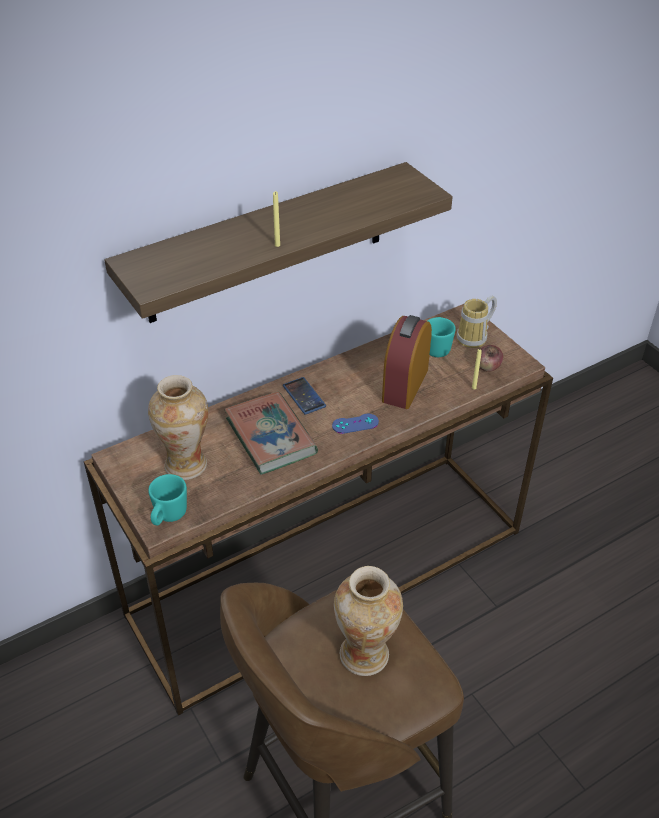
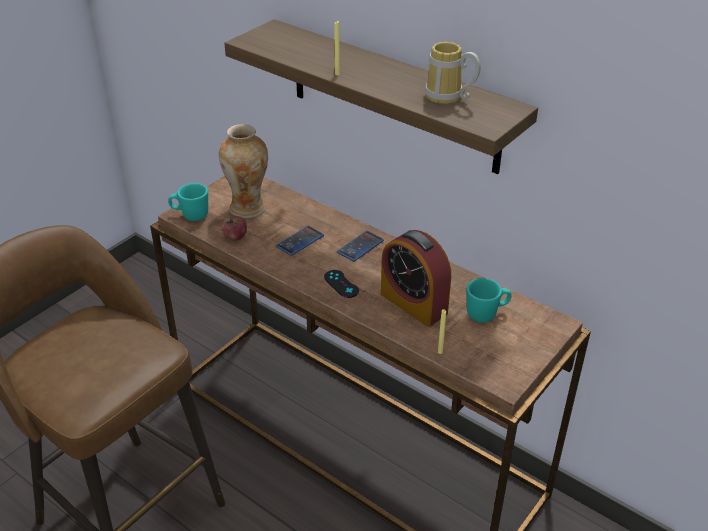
camera: 70 degrees right, 5 degrees down
(270, 437) = (300, 241): book -> phone
(355, 424) = (341, 284): blue game controller -> black game controller
(365, 655) = (97, 361): vase -> none
(405, 385) = (413, 303): alarm clock -> alarm clock turned 135 degrees counterclockwise
(475, 338) = (522, 339): mug -> mug (447, 98)
(488, 367) = (480, 357): apple -> apple (234, 237)

